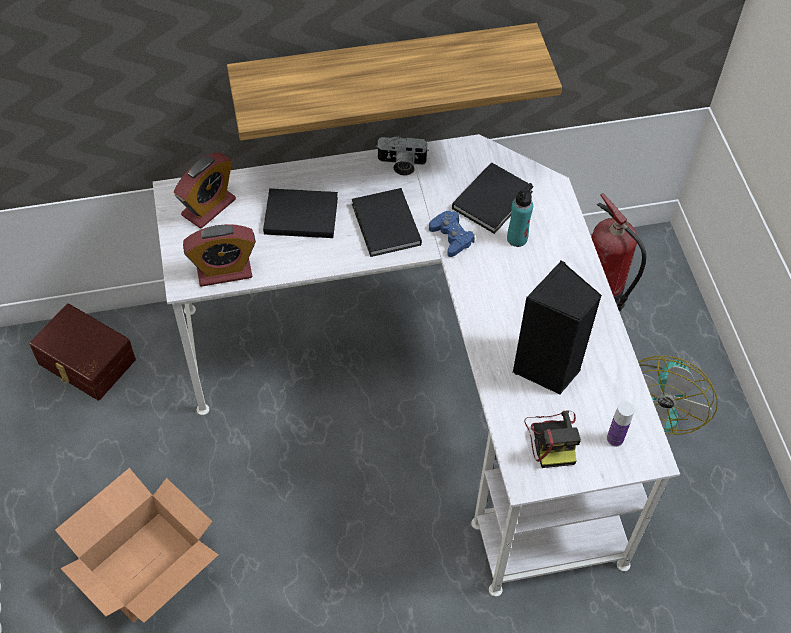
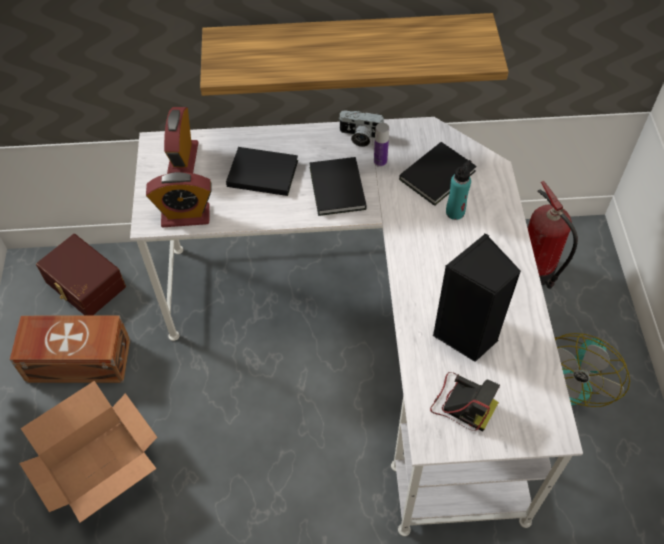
camera: 10 degrees right, 0 degrees up
(95, 448) = (77, 359): none -> brown storage box
(208, 207) = (183, 159): alarm clock -> alarm clock turned 135 degrees clockwise
(451, 237) = (395, 205): blue game controller -> none
(552, 438) = (462, 403): camera -> camera turned 60 degrees counterclockwise
(615, 439) = (522, 411): bottle -> bottle (380, 161)

